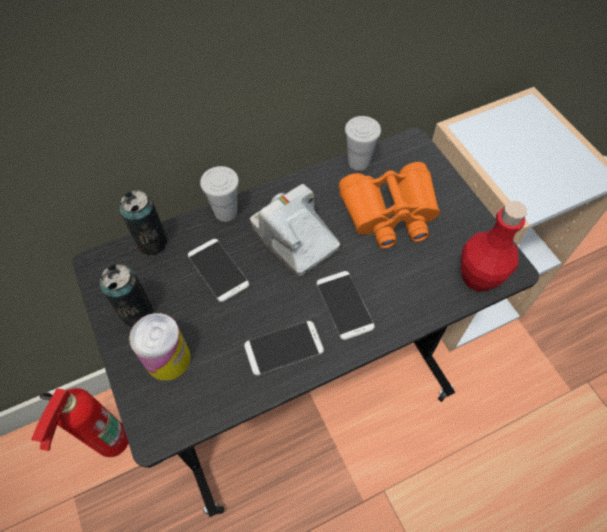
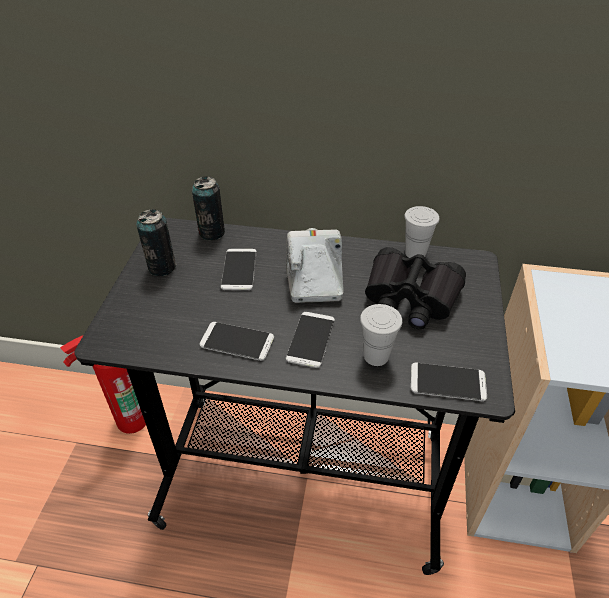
camera: 35 degrees right, 15 degrees down
(168, 359) = (153, 304): can -> none
(225, 212) = (279, 238): white cup -> white cup (376, 356)
(390, 213) = (410, 298): orange binoculars -> black binoculars
(478, 277) = (447, 382): red bottle -> phone

